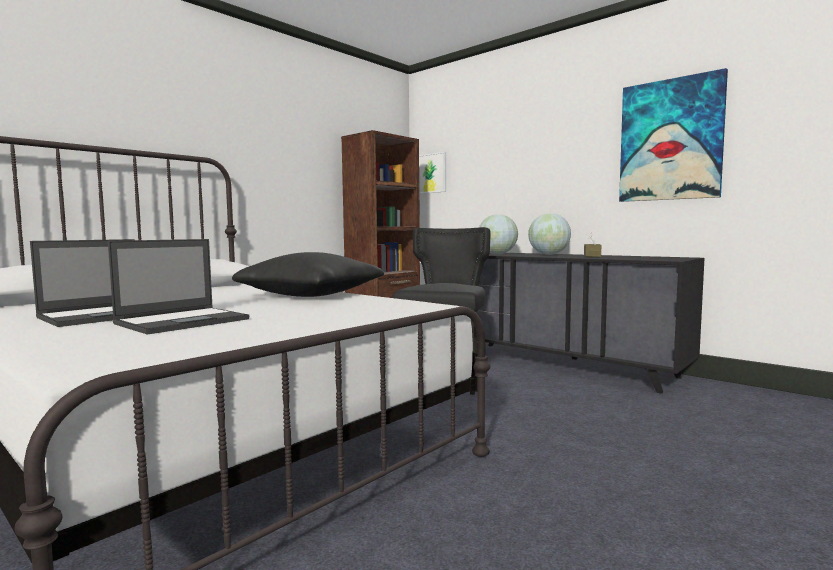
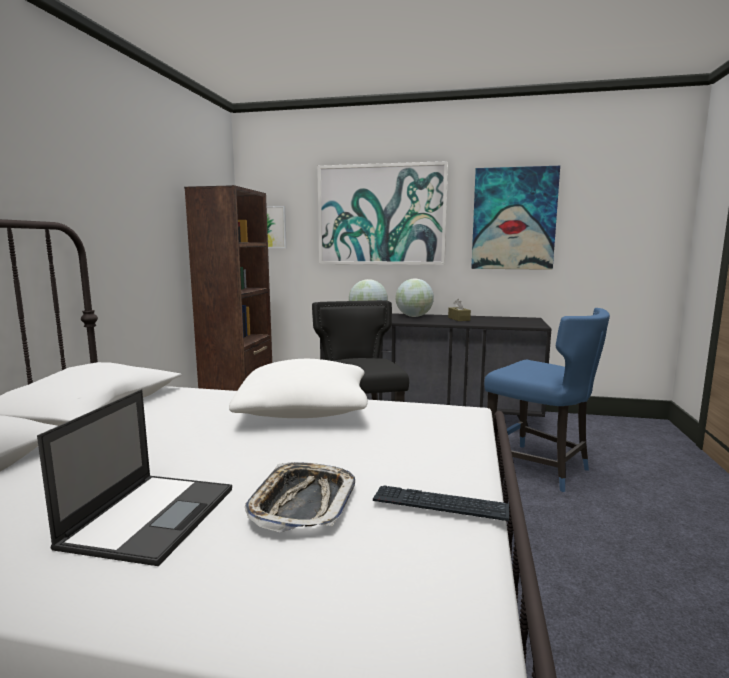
camera: 30 degrees left, 5 degrees up
(184, 321) = (302, 502): laptop -> tray
(252, 329) = (440, 505): none -> keyboard
(311, 295) = (304, 410): black pillow -> white pillow
(528, 151) = (381, 215): none -> picture
(623, 421) = (539, 469): none -> blue chair

